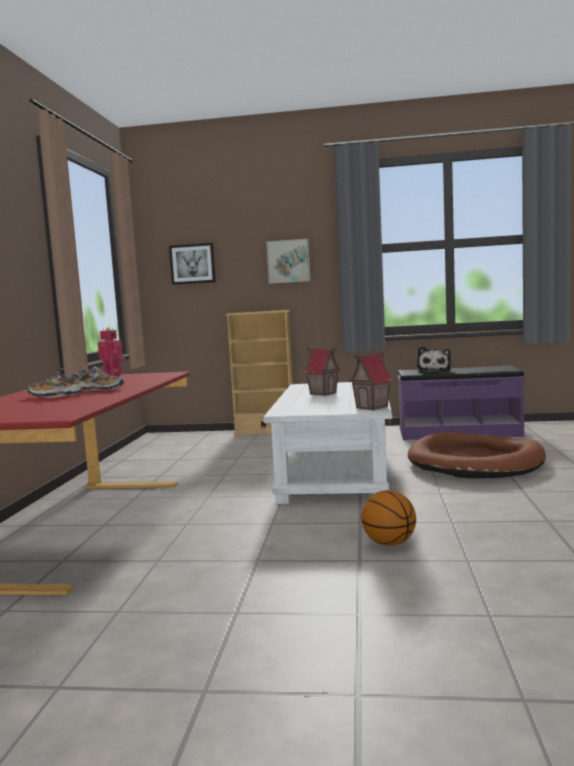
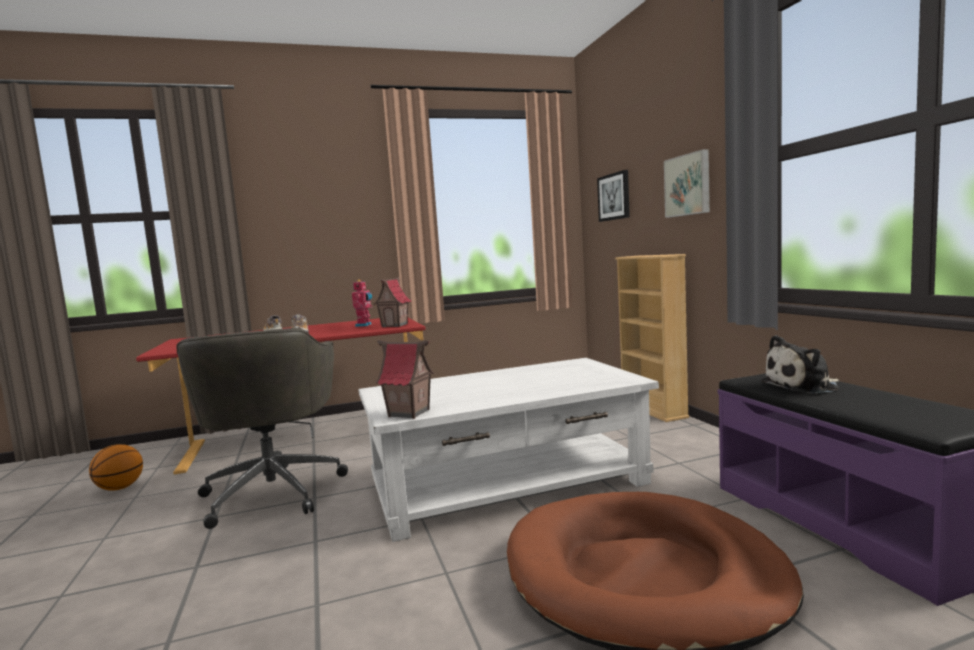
camera: 65 degrees right, 0 degrees up
(228, 538) = (273, 491): none -> grey office chair
(323, 393) = (513, 379): toy house -> toy house (395, 325)
(389, 543) = (242, 573): basketball -> basketball (120, 488)

